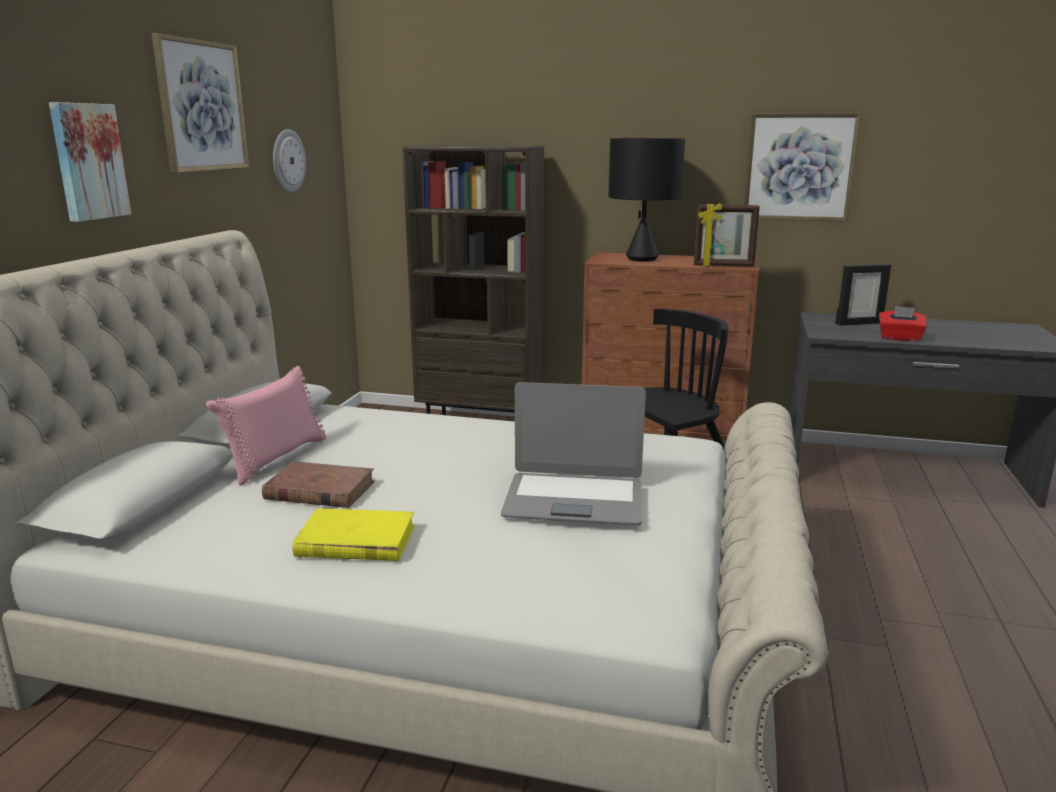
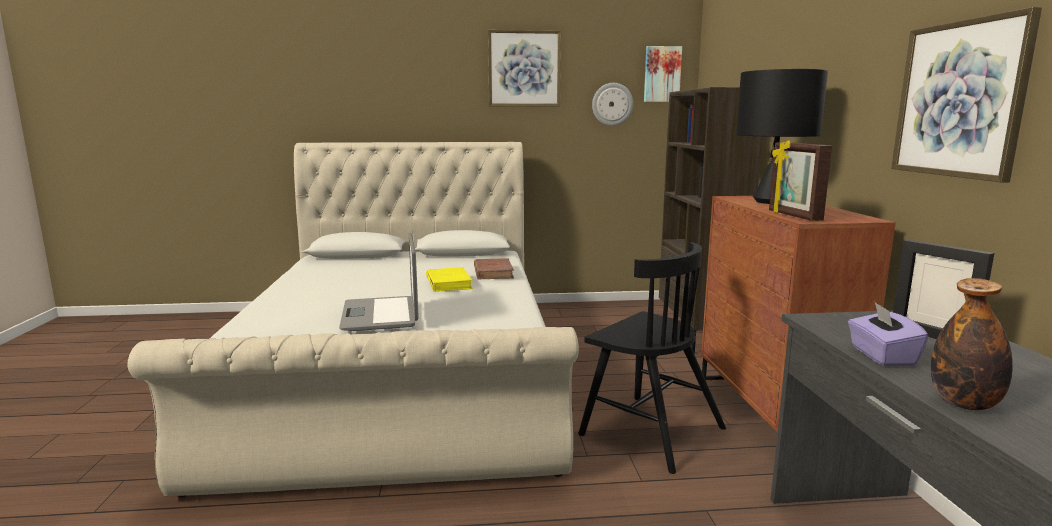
camera: 70 degrees right, 5 degrees down
(88, 161) = (429, 97): picture -> picture (662, 74)
(275, 459) = (419, 261): pink pillow -> none
(319, 490) = (380, 273): brown book -> brown book (493, 272)
(355, 541) = (319, 286): yellow book -> yellow book (448, 283)
(899, 338) = (881, 356): red tissue box -> purple tissue box
(971, 342) = (964, 404): none -> bottle

